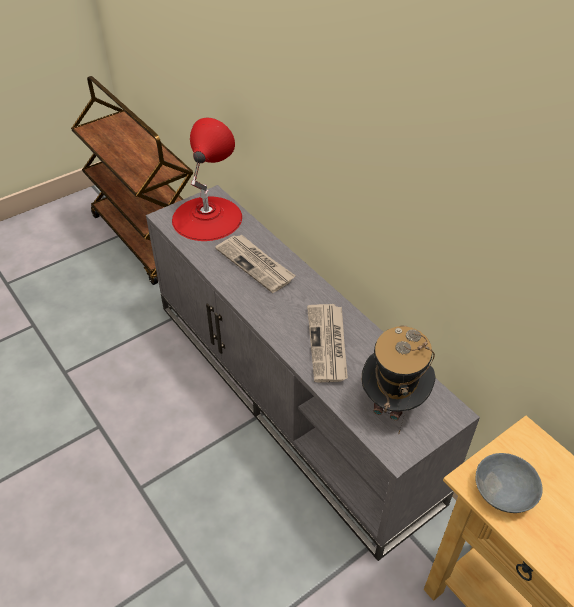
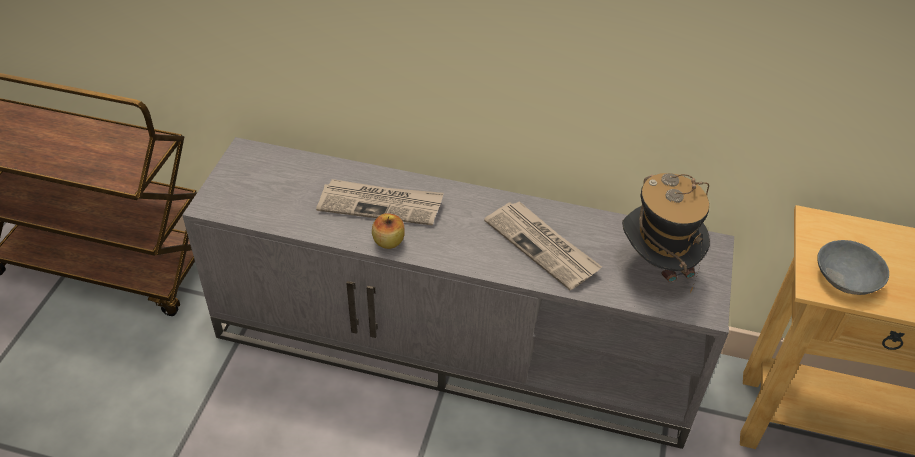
camera: 40 degrees left, 0 degrees up
(207, 218) = (265, 181): red table lamp -> none
(236, 288) = (388, 241): none -> apple

